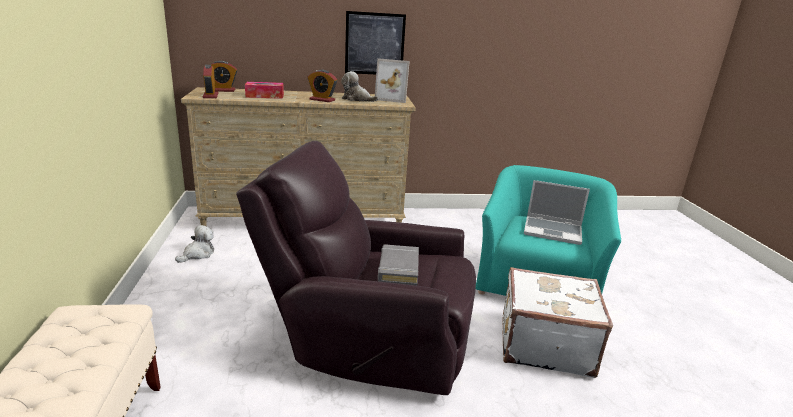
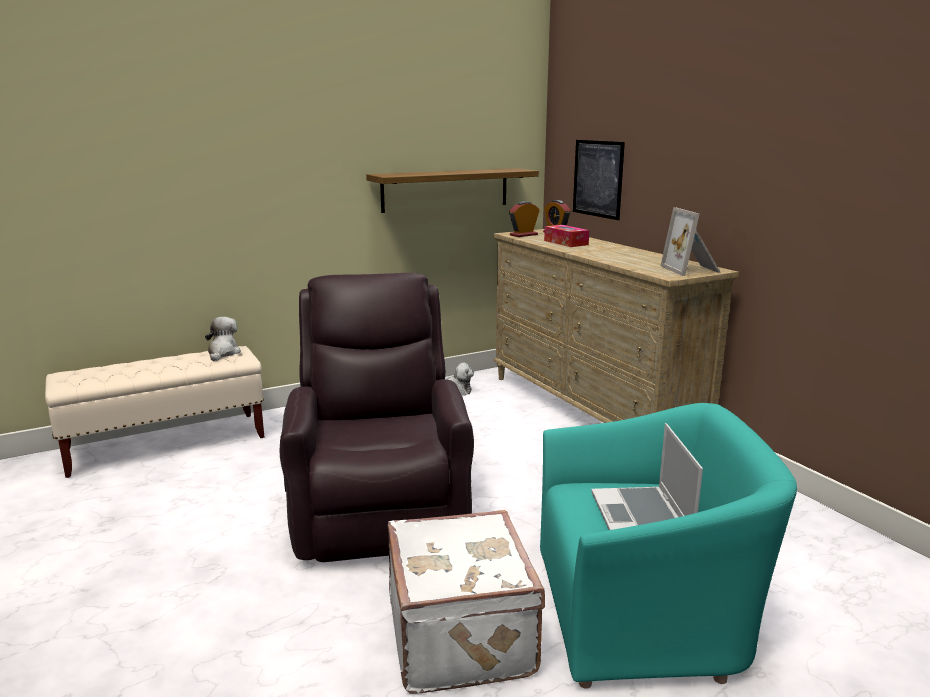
camera: 70 degrees right, 5 degrees down
(133, 60) = (445, 190): none -> shelf
(322, 100) = (600, 255): alarm clock -> none
(357, 99) = (642, 261): plush toy -> plush toy (223, 353)
(374, 44) = (712, 189): picture -> picture (598, 178)
(398, 269) = (384, 426): grey book -> none

